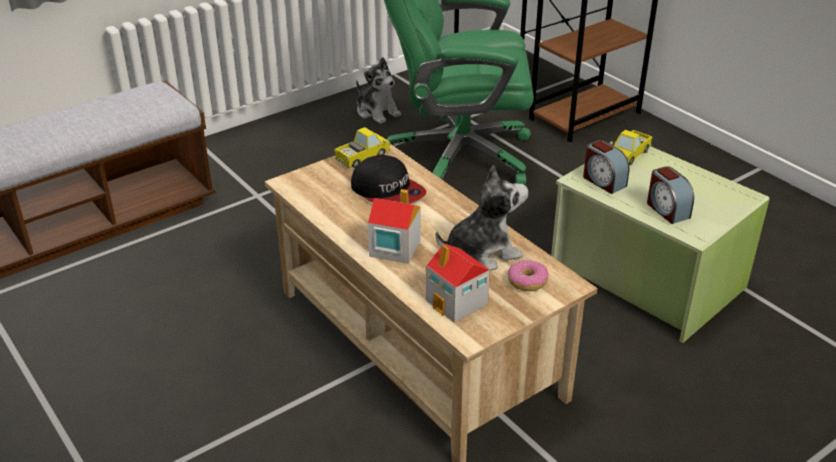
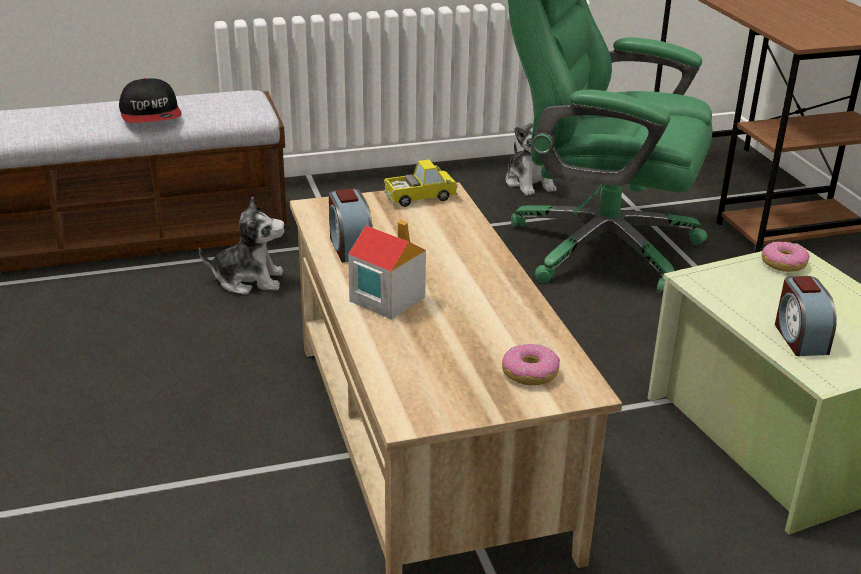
camera: 20 degrees right, 5 degrees down
(388, 191) = (424, 238): cap -> cap (151, 115)
(457, 302) = (420, 376): toy house -> none
(482, 253) = (493, 327): plush toy -> plush toy (249, 280)
(603, 181) = (728, 287): alarm clock -> alarm clock (350, 246)
(628, 155) = (783, 264): toy truck -> donut

